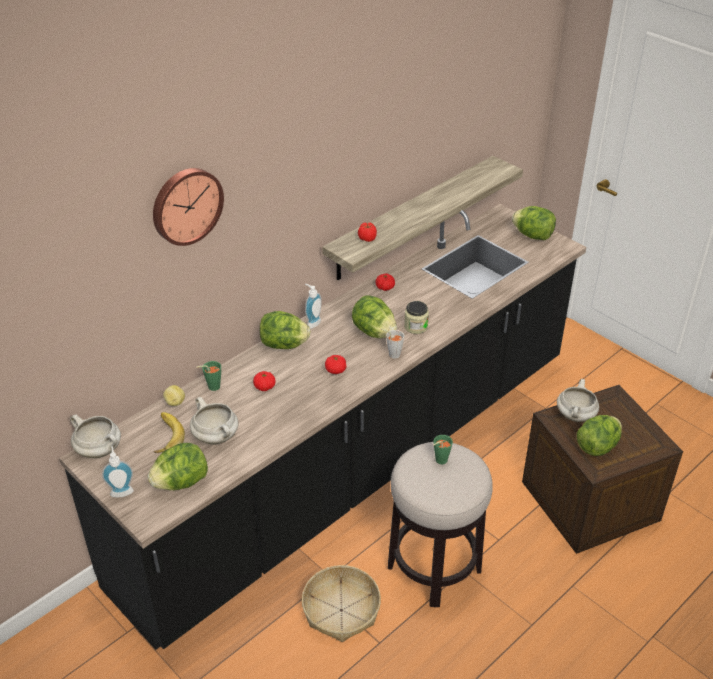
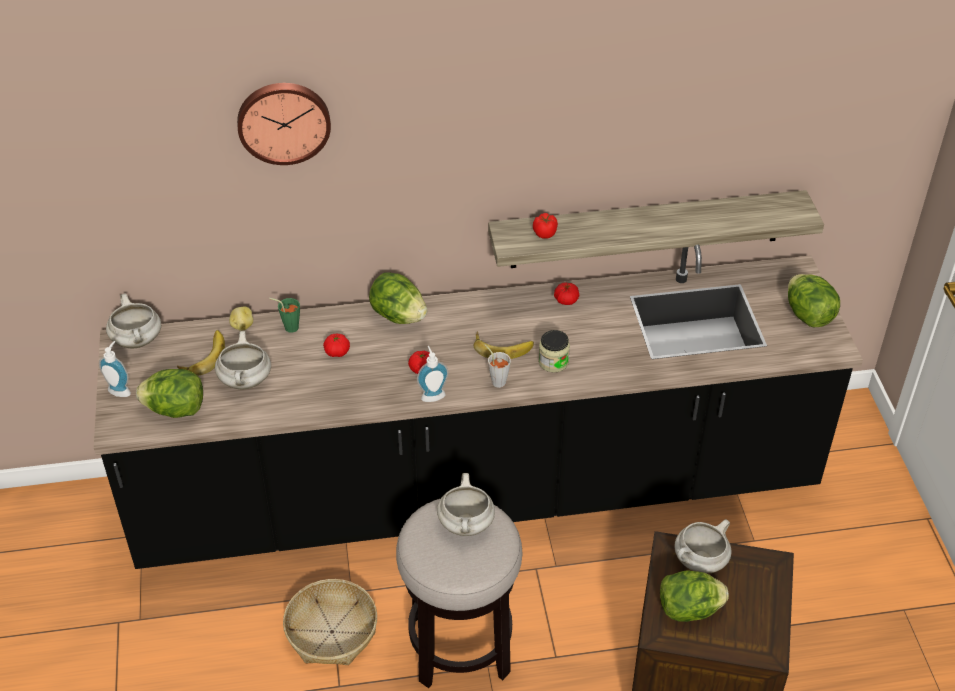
camera: 35 degrees right, 5 degrees up
(312, 323) = (450, 304): soap dispenser -> soap dispenser (432, 395)
(374, 332) = (502, 346): lettuce -> banana
(439, 461) = (466, 525): green cup -> white cooking pot

